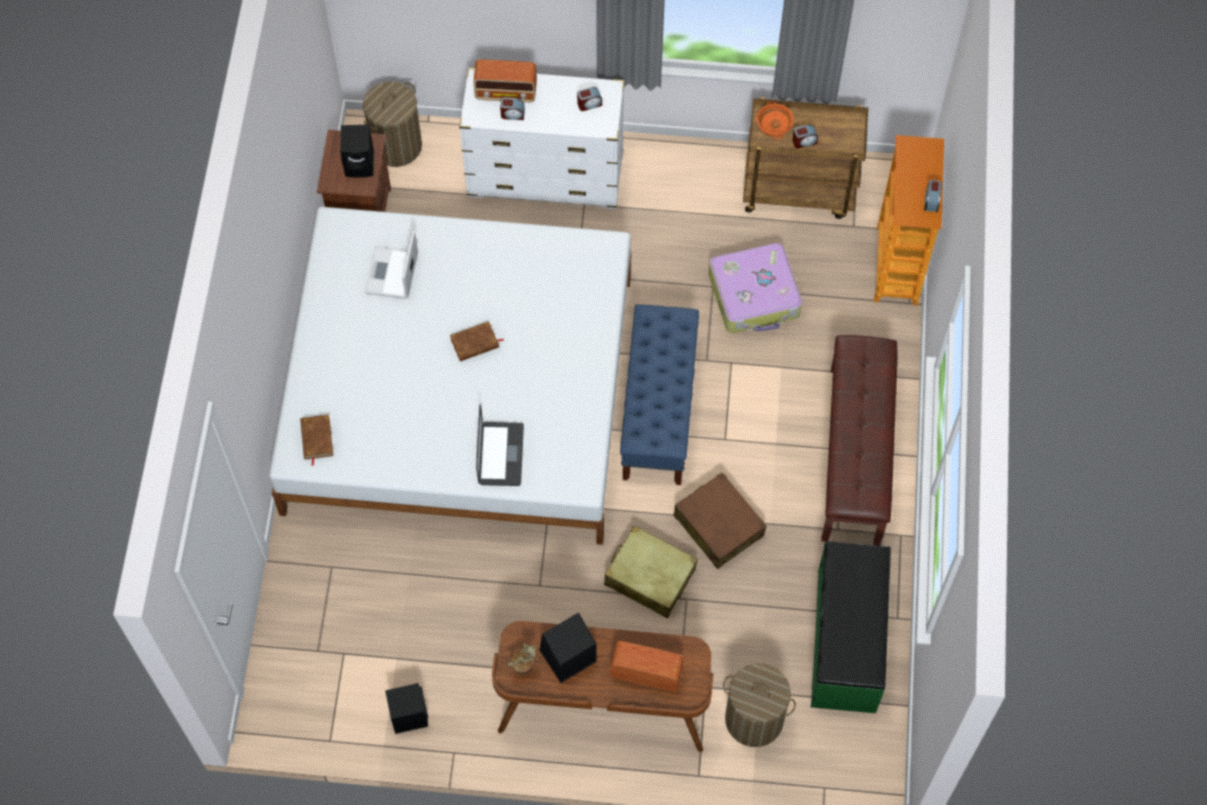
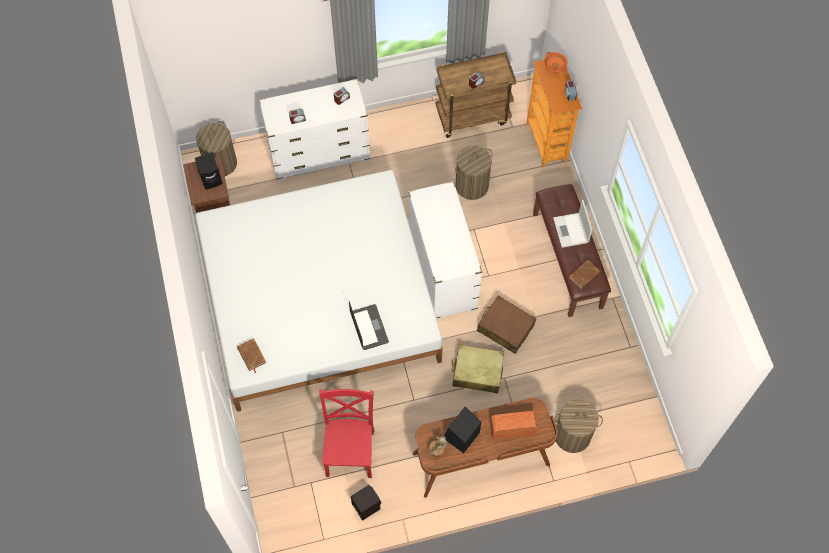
camera: 20 degrees left, 0 degrees up
(392, 274) = (258, 240): laptop -> laptop (571, 231)
(418, 627) = (350, 450): none -> red chair
(475, 343) = (326, 265): brown book -> brown book (584, 275)
(506, 92) = (288, 107): radio -> none
(658, 410) = (442, 271): blue bench -> white dresser
(755, 296) = (472, 185): suitcase -> laundry basket
(773, 125) = (454, 79): orange bowl -> orange bowl (554, 66)
(847, 640) = (607, 370): green bench -> none

